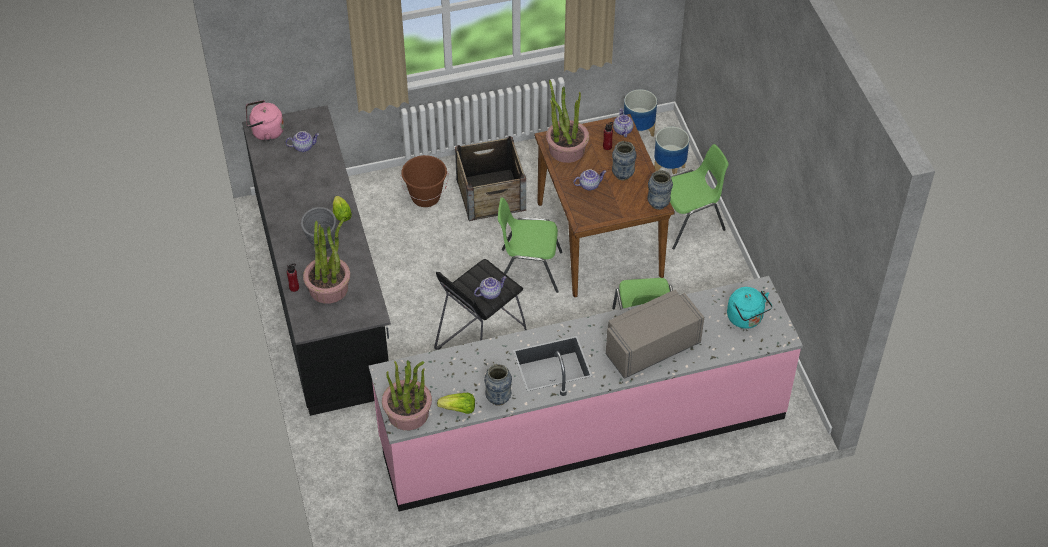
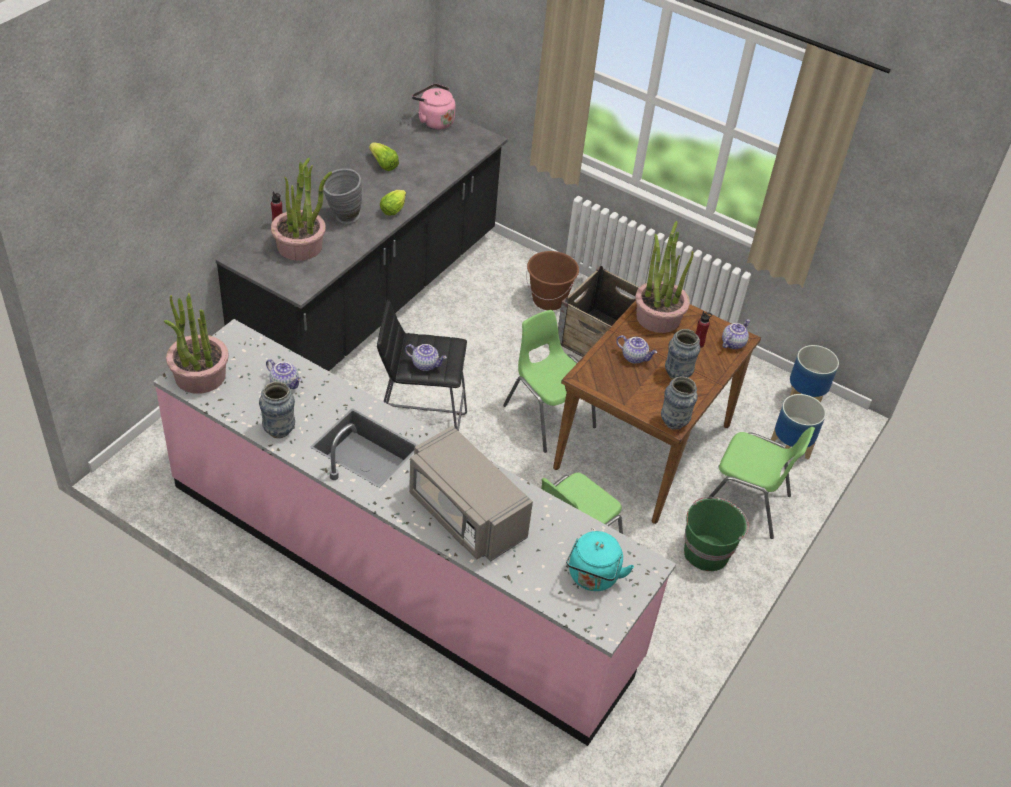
camera: 45 degrees right, 5 degrees down
(303, 146) = (444, 149): teapot -> teapot (285, 383)
(459, 409) = (238, 409): lettuce -> lettuce (383, 164)
(651, 347) = (465, 515): grey microwave -> grey microwave turned 150 degrees counterclockwise
(706, 267) = (707, 552): none -> green bucket

